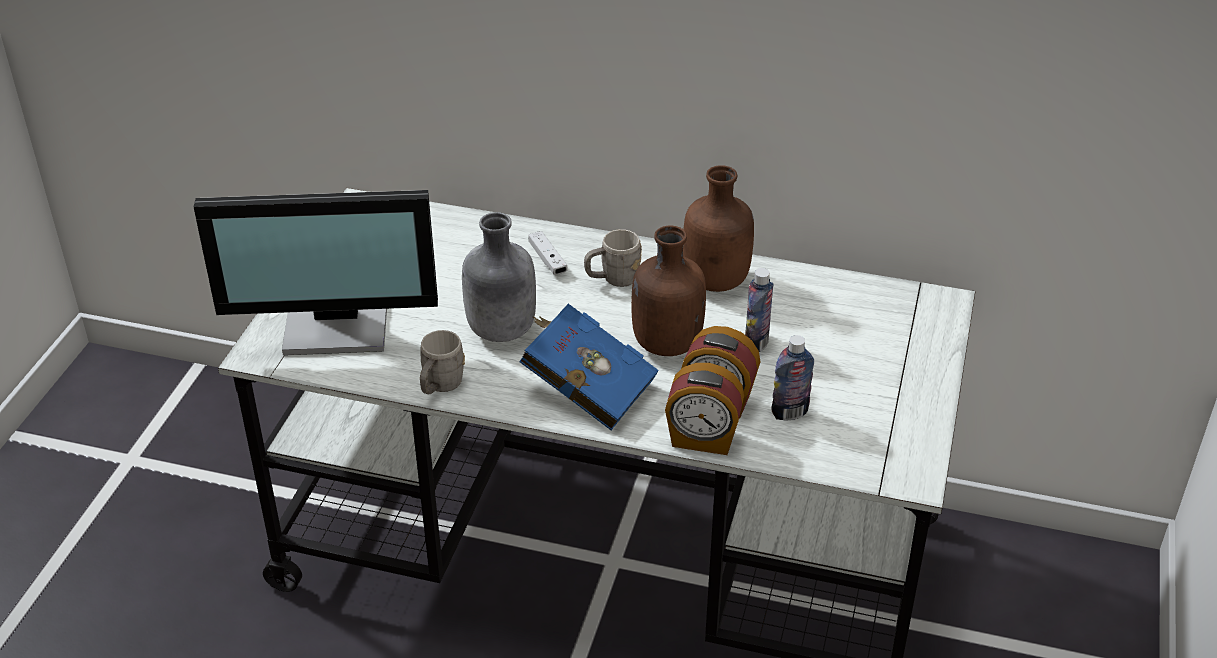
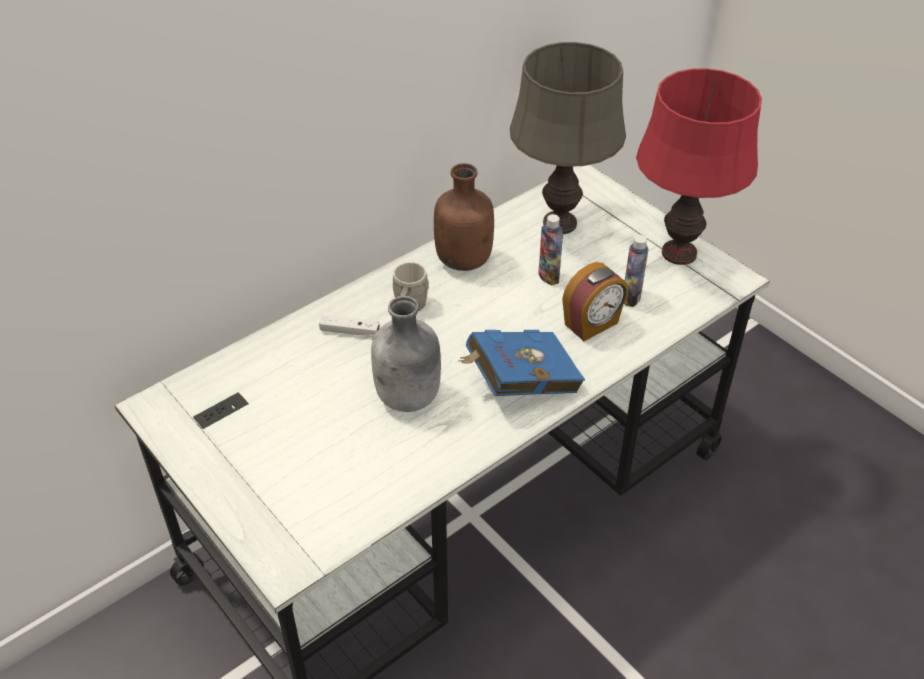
camera: 55 degrees left, 5 degrees up
(338, 325) = (301, 495): monitor -> none
(440, 386) = (442, 465): grey mug -> none
(665, 344) = (508, 319): brown bottle -> none
(702, 439) = (624, 351): alarm clock -> none
(848, 317) = (560, 223): none -> grey table lamp
(903, 419) = (678, 253): none -> red table lamp

